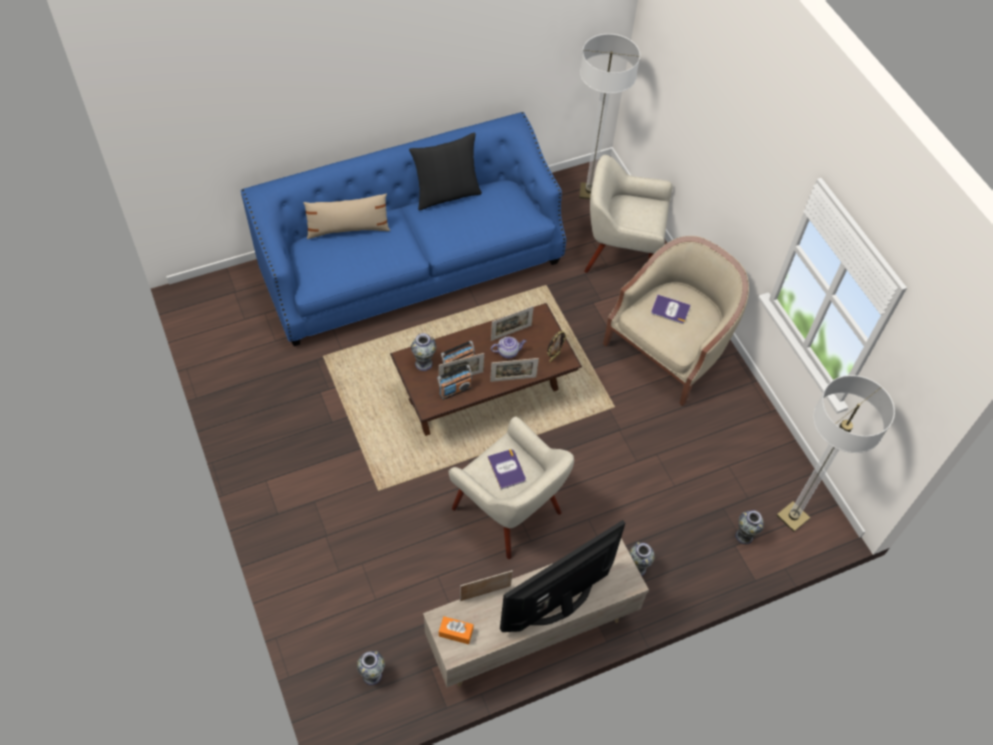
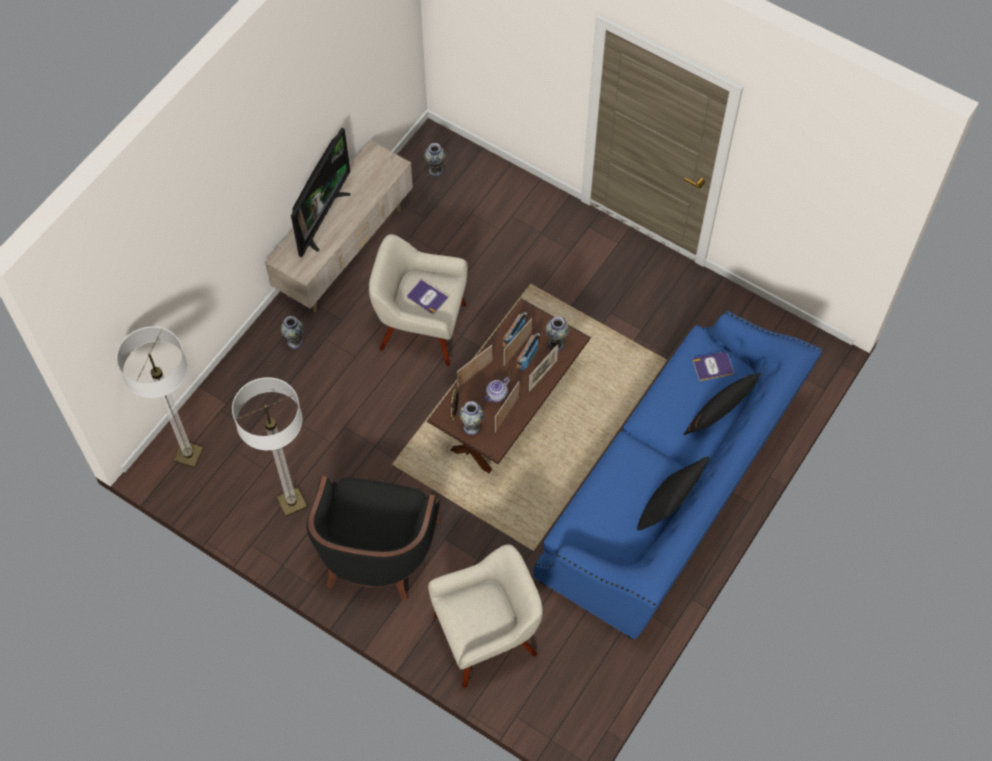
camera: 150 degrees right, 5 degrees up
(348, 229) = (719, 413): beige pillow -> black pillow
(456, 632) = (380, 163): orange tissue box -> none
(485, 593) = (378, 196): picture frame -> picture frame (543, 375)
(589, 192) = (568, 696): floor lamp -> floor lamp (292, 502)
(669, 350) = (376, 552): beige armchair -> black armchair
(670, 310) = (383, 524): book -> book (712, 366)
(744, 536) = (222, 415): vase -> vase (472, 427)

